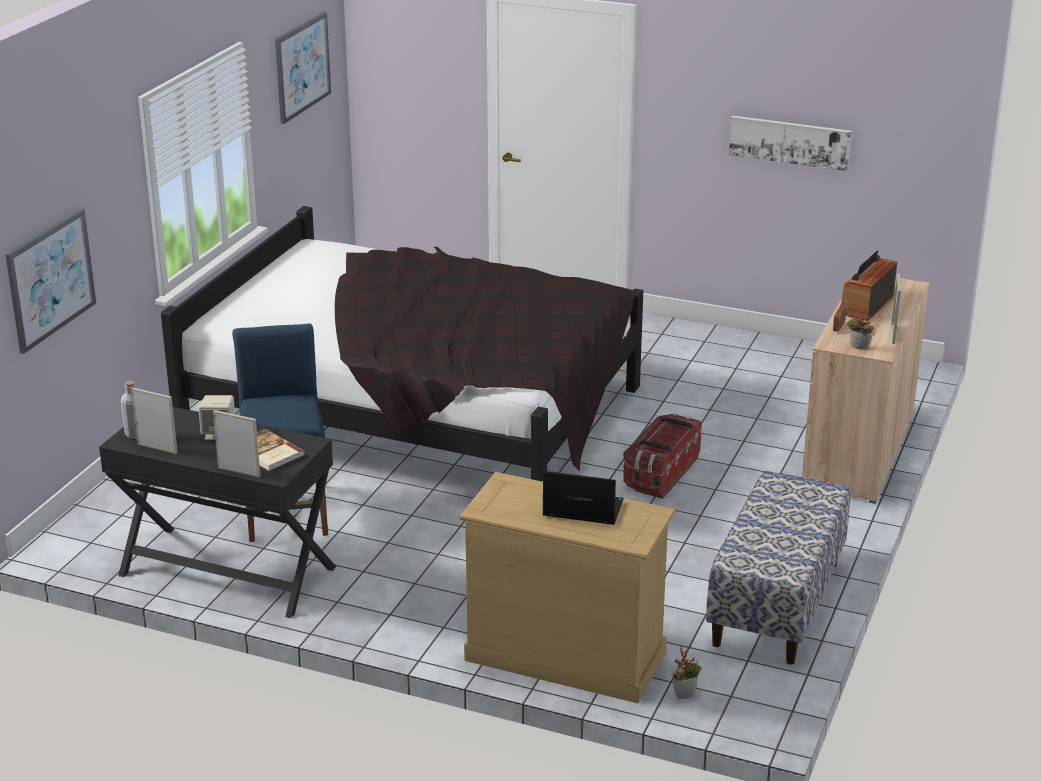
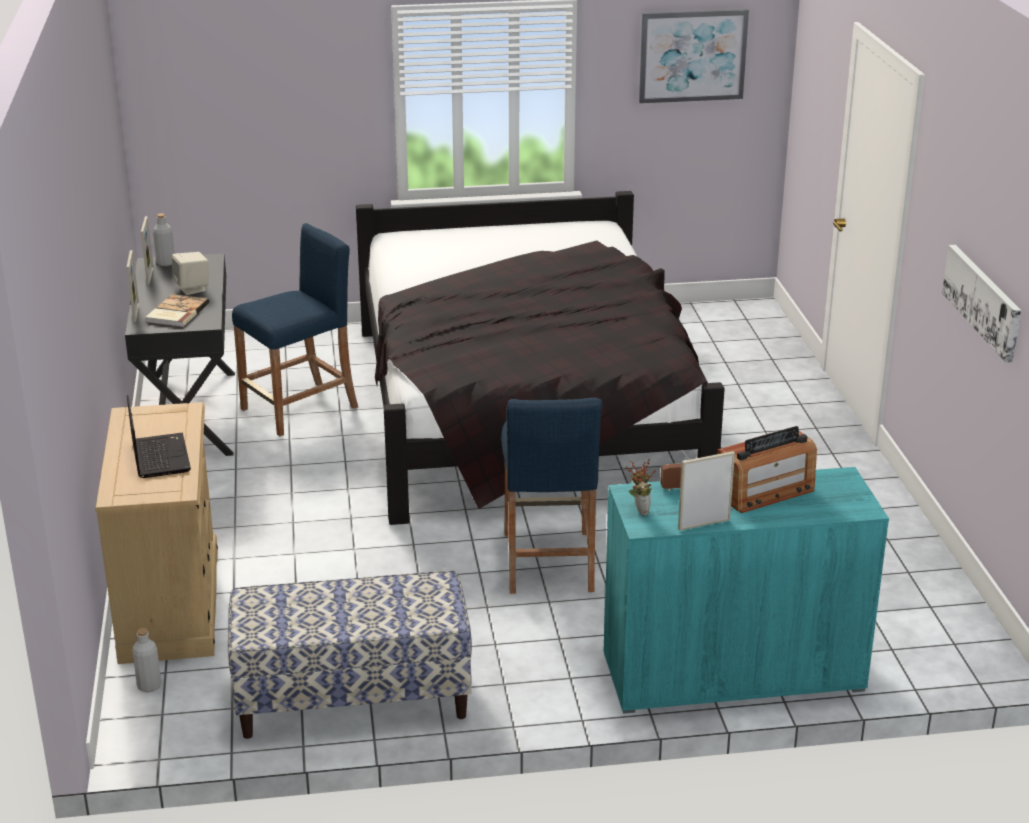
camera: 60 degrees right, 0 degrees up
(50, 279) = (230, 126): picture -> none
(661, 473) = (548, 562): storage box -> blue stool
(685, 694) = (149, 686): potted plant -> grey bottle
(858, 451) = (732, 672): beige cabinet -> turquoise cabinet
(866, 305) = (764, 491): radio -> radio turned 150 degrees clockwise

